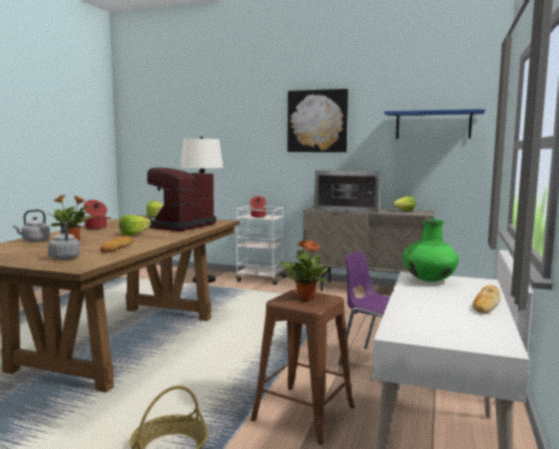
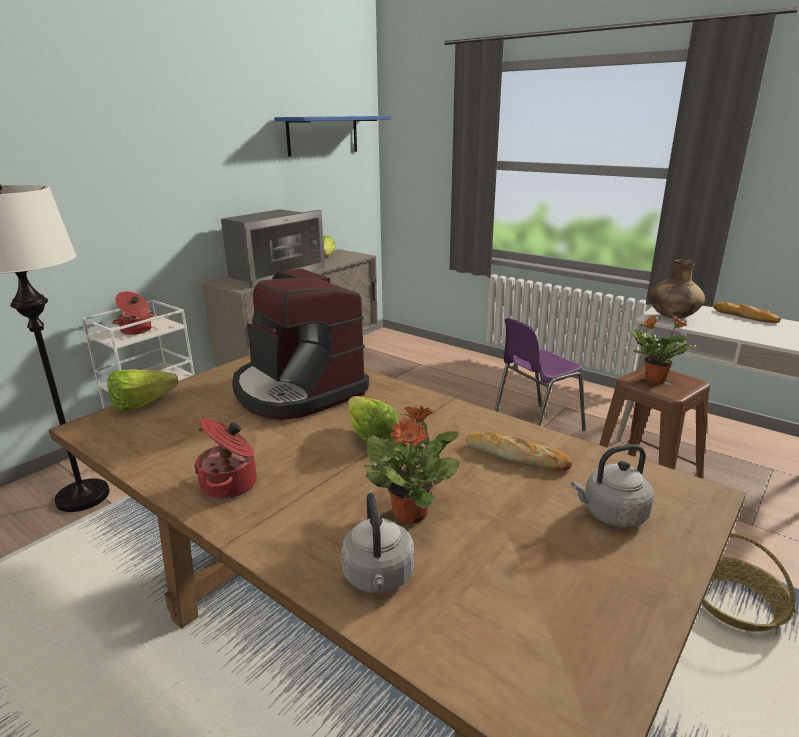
camera: 70 degrees left, 15 degrees up
(317, 121) = (178, 131): picture -> none
(428, 280) = (672, 317): green vase -> brown vase

